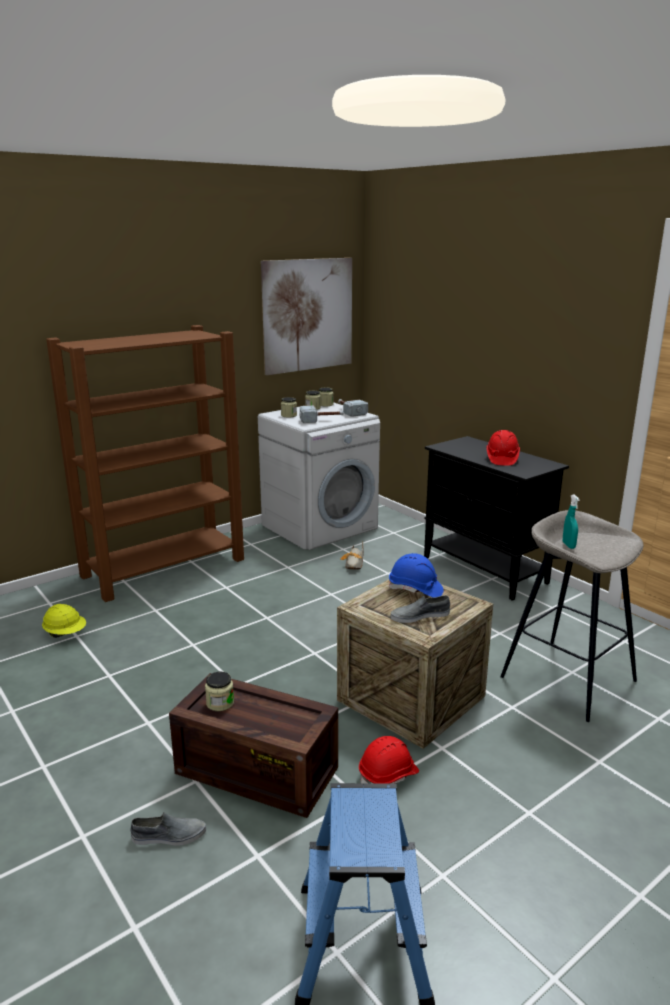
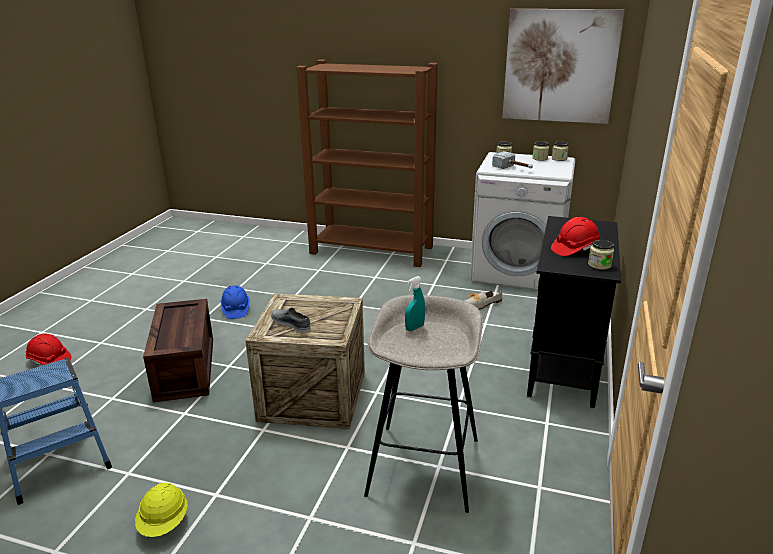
camera: 55 degrees right, 5 degrees up
(66, 634) = (264, 260): yellow hard hat -> yellow hard hat (164, 523)
(169, 836) = (113, 365): grey shoe -> none
(220, 703) = (180, 314): jar -> jar (599, 265)
(349, 411) = (558, 169): hammer -> none
(388, 775) = (214, 417): red hard hat -> red hard hat (49, 360)
(415, 589) = (332, 310): blue hard hat -> blue hard hat (235, 310)

